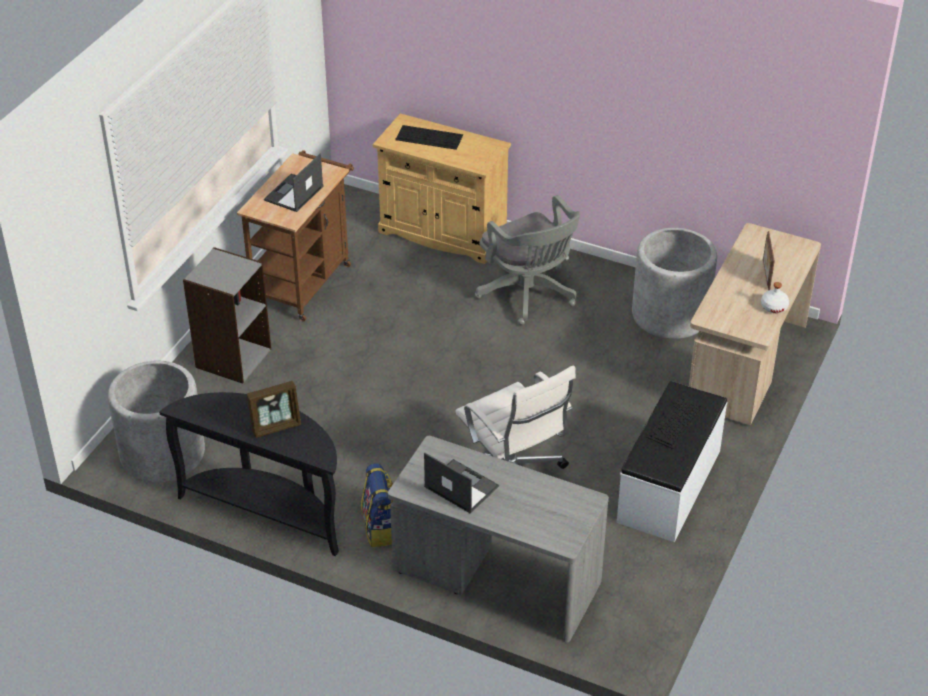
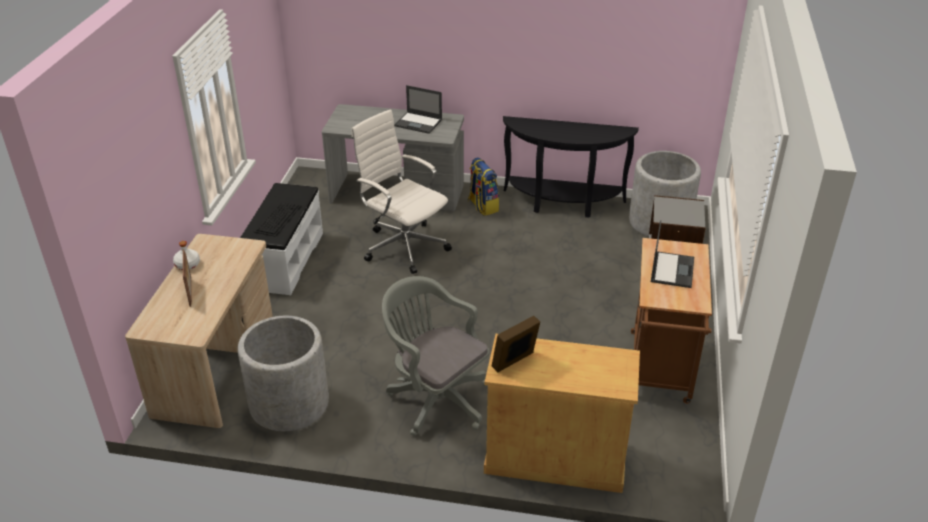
camera: 165 degrees right, 5 degrees down
(276, 426) = (555, 130): picture frame -> picture frame (514, 362)
(430, 137) = (581, 371): keyboard -> none

